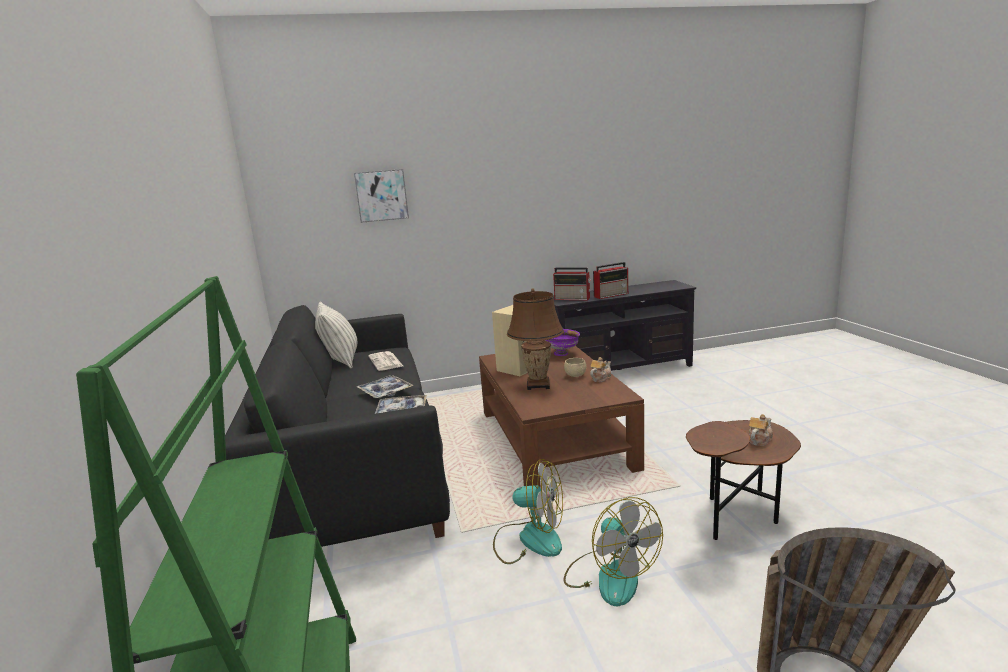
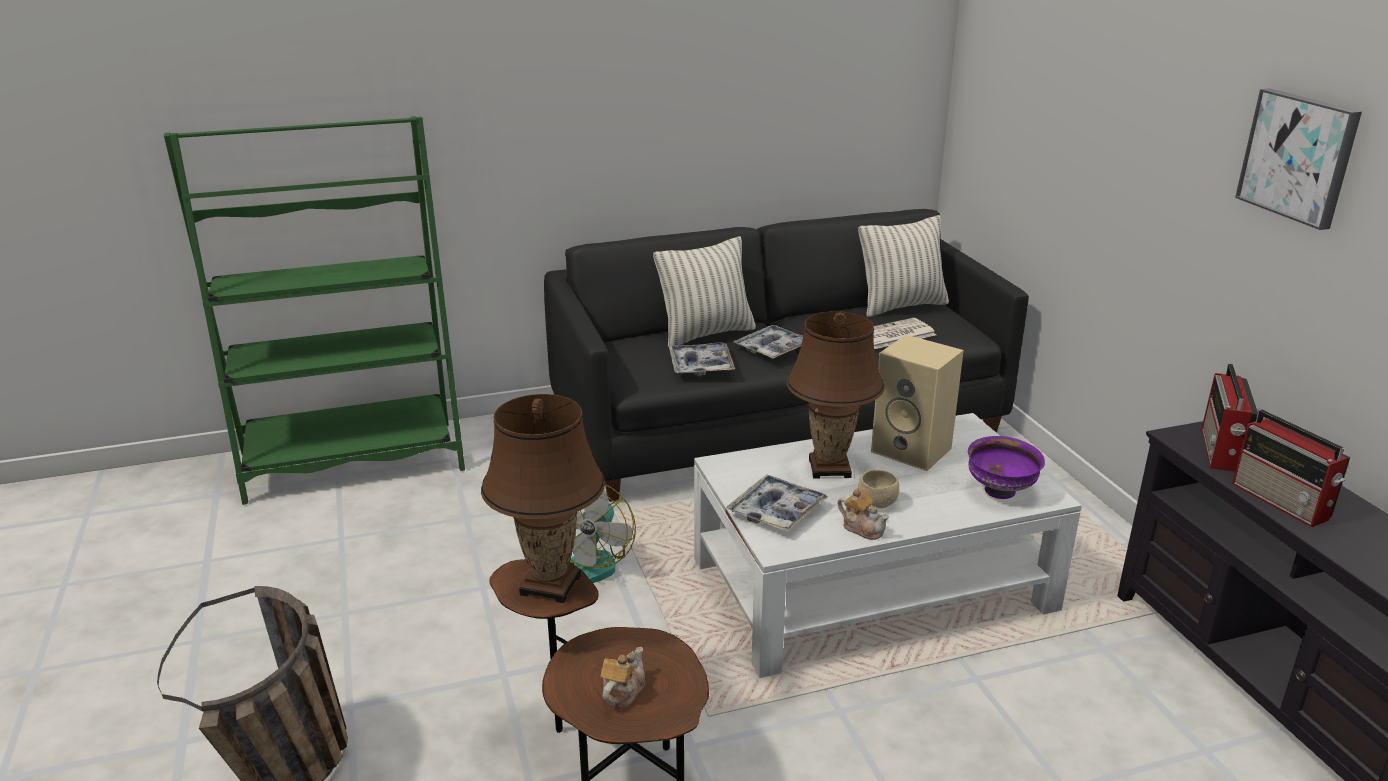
camera: 85 degrees right, 10 degrees up
(342, 413) = (706, 334): none -> pillow
(381, 195) = (1069, 83): picture -> picture (1299, 157)
(554, 439) = (872, 584): brown coffee table -> white coffee table
(587, 396) = (776, 511): none -> tray
(610, 576) = (506, 623): fan -> none
(716, 434) = (550, 585): none -> brown table lamp
(759, 440) = (622, 691): teapot -> teapot turned 105 degrees counterclockwise

